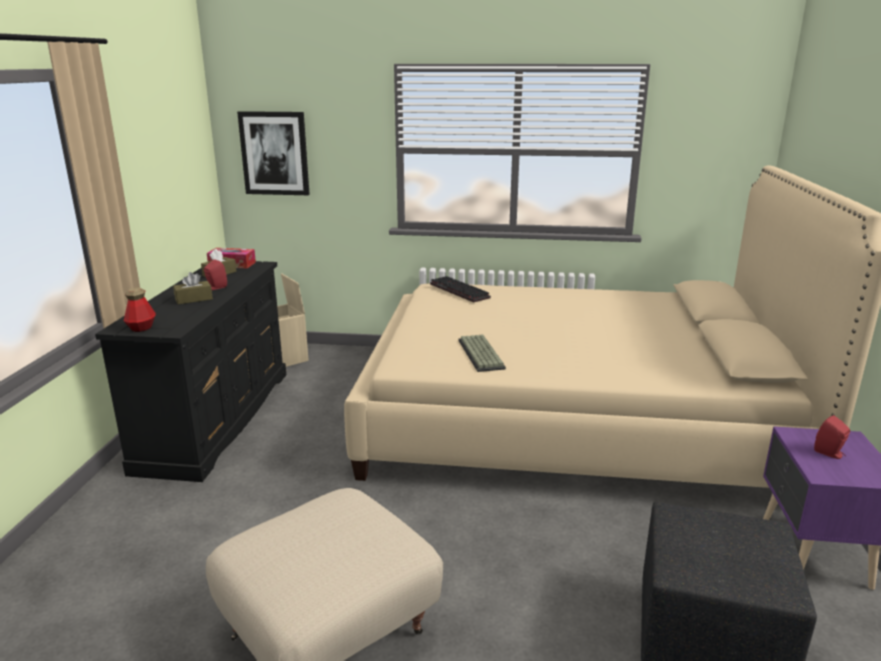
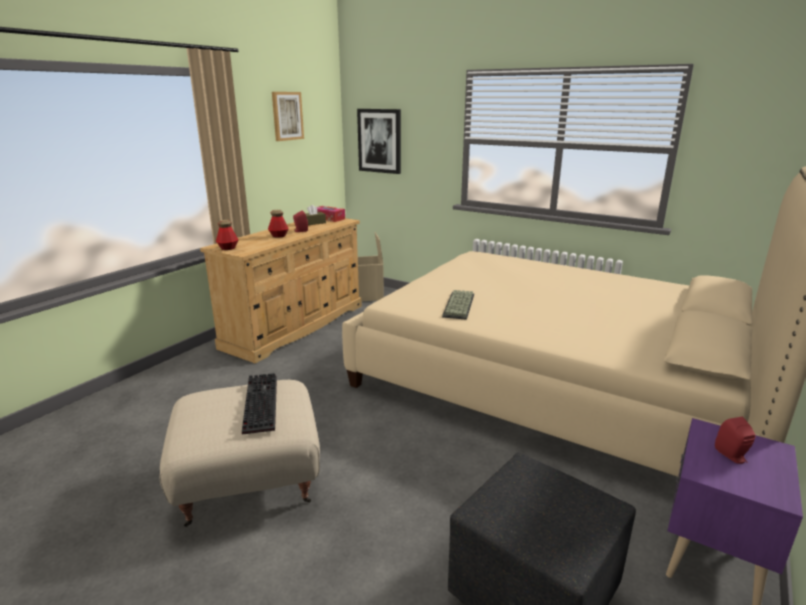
camera: 25 degrees right, 0 degrees up
(157, 128) = (287, 116): none -> picture
(194, 299) = (279, 236): brown tissue box -> bottle
(217, 417) = (296, 325): black dresser -> beige dresser
(457, 291) = (488, 258): keyboard -> keyboard (259, 403)

